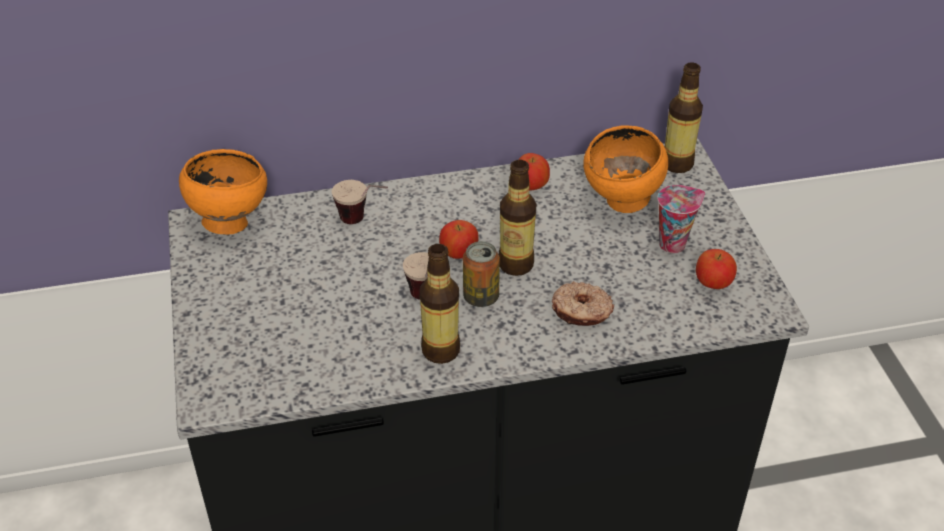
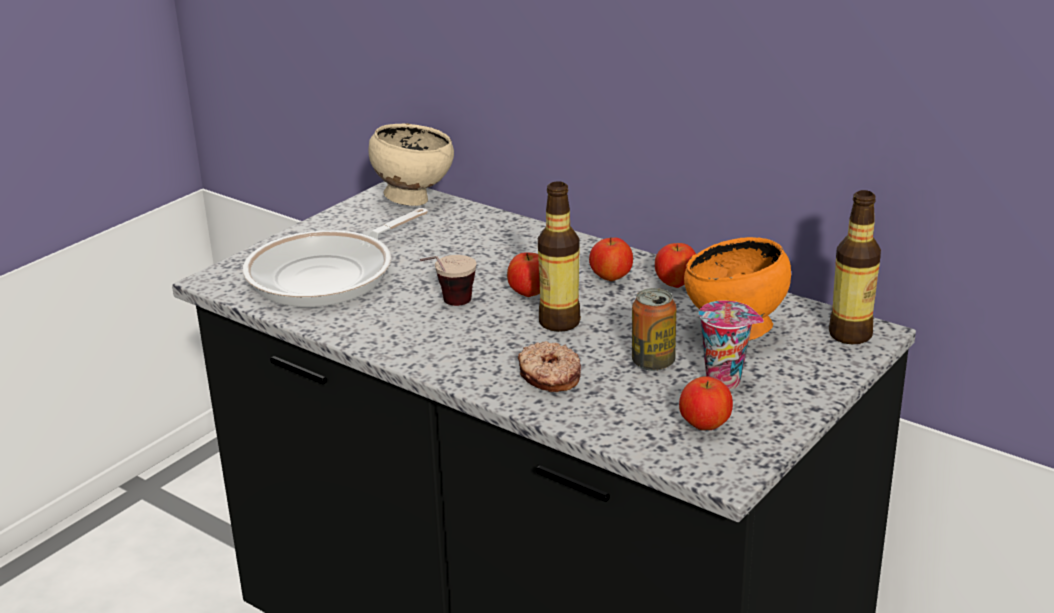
camera: 50 degrees right, 15 degrees down
(229, 222) = (413, 199): orange bowl -> beige bowl
(293, 333) = (328, 275): none -> frying pan
(363, 222) = (500, 242): cup -> none
(440, 350) = (399, 337): bottle -> none
(481, 297) = (491, 326): can -> can (653, 362)
(486, 207) = (611, 278): none -> apple

